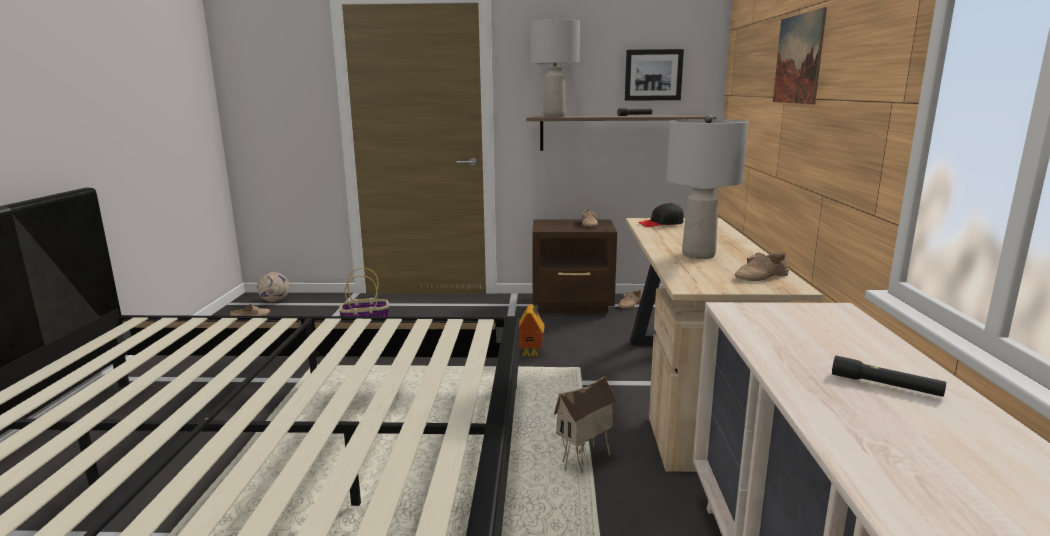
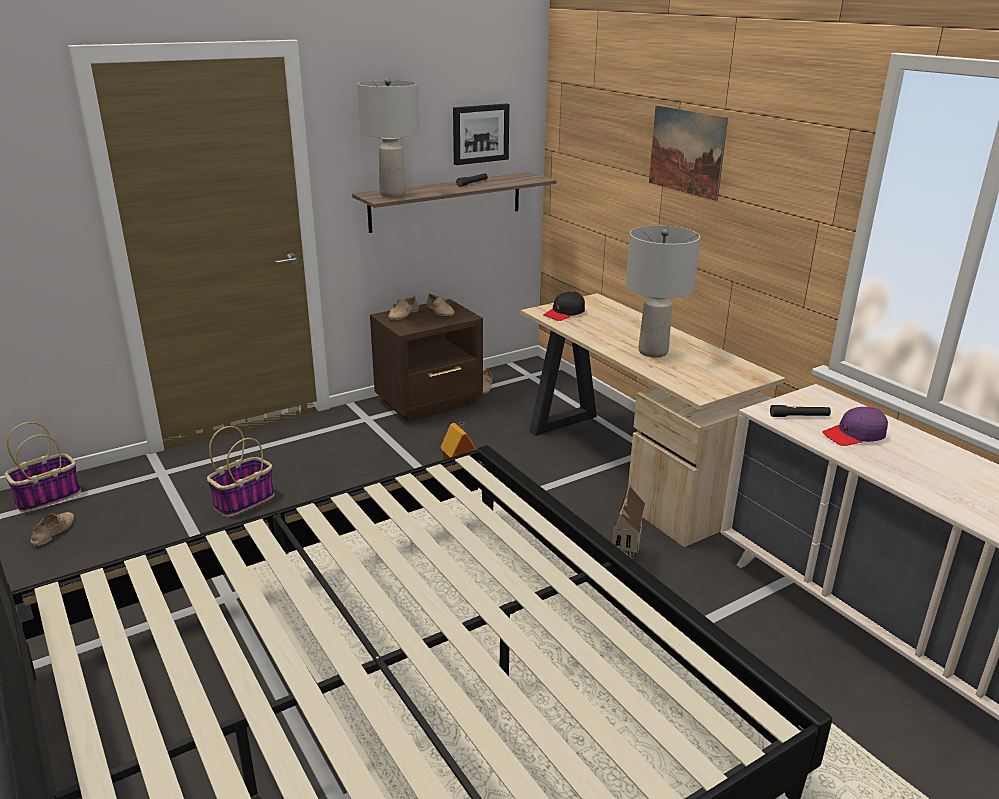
camera: 35 degrees left, 10 degrees up
(275, 300) = (48, 497): football -> basket
(762, 277) = (728, 368): beige shoe -> beige shoe (404, 314)
(820, 350) = (854, 435): none -> purple cap
(885, 385) = (913, 454): black flashlight -> black flashlight (799, 416)

